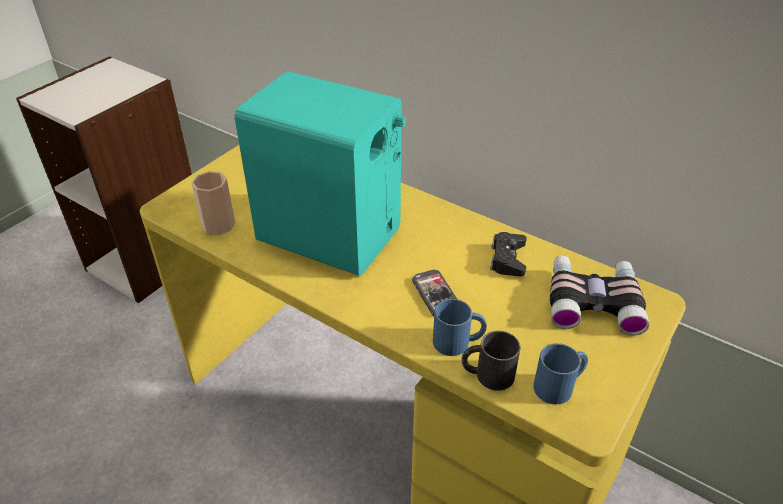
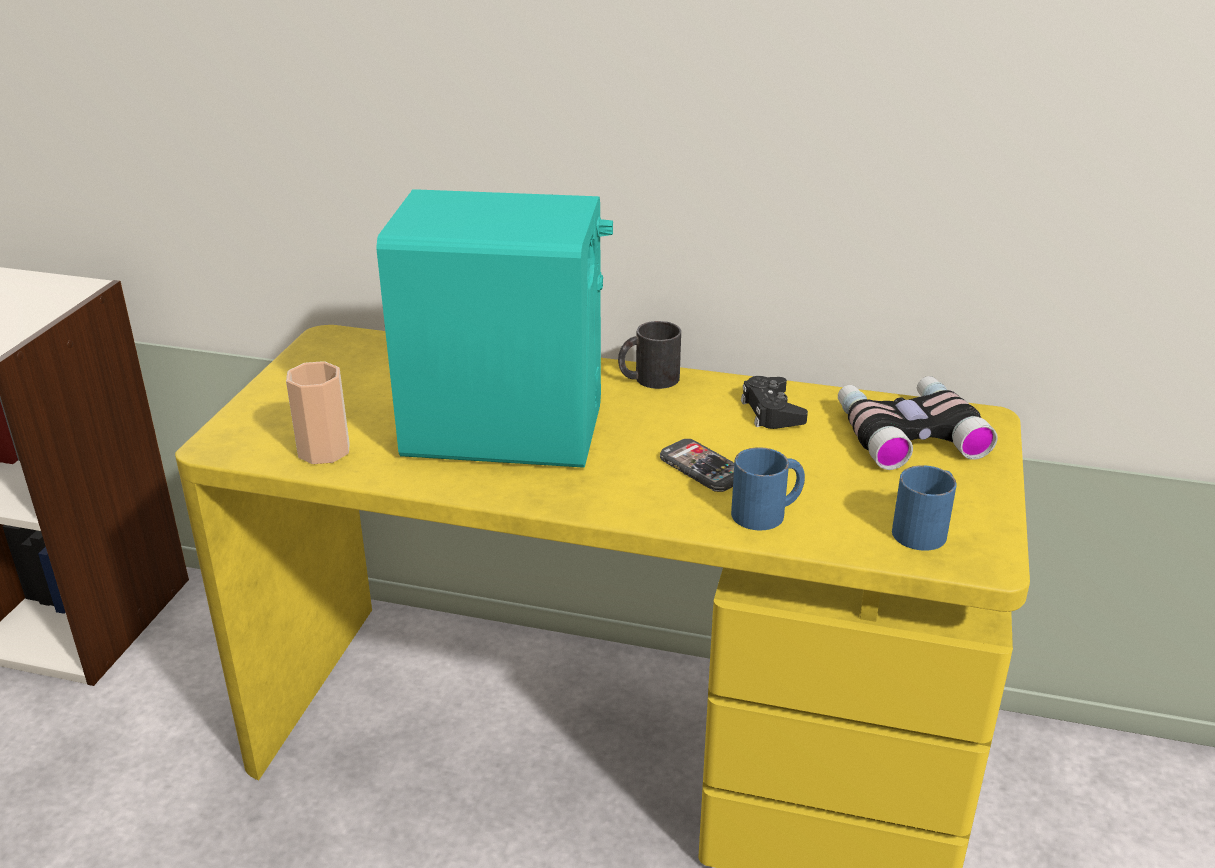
camera: 20 degrees left, 10 degrees down
(487, 374) = (828, 538): black mug -> black mug (648, 379)

